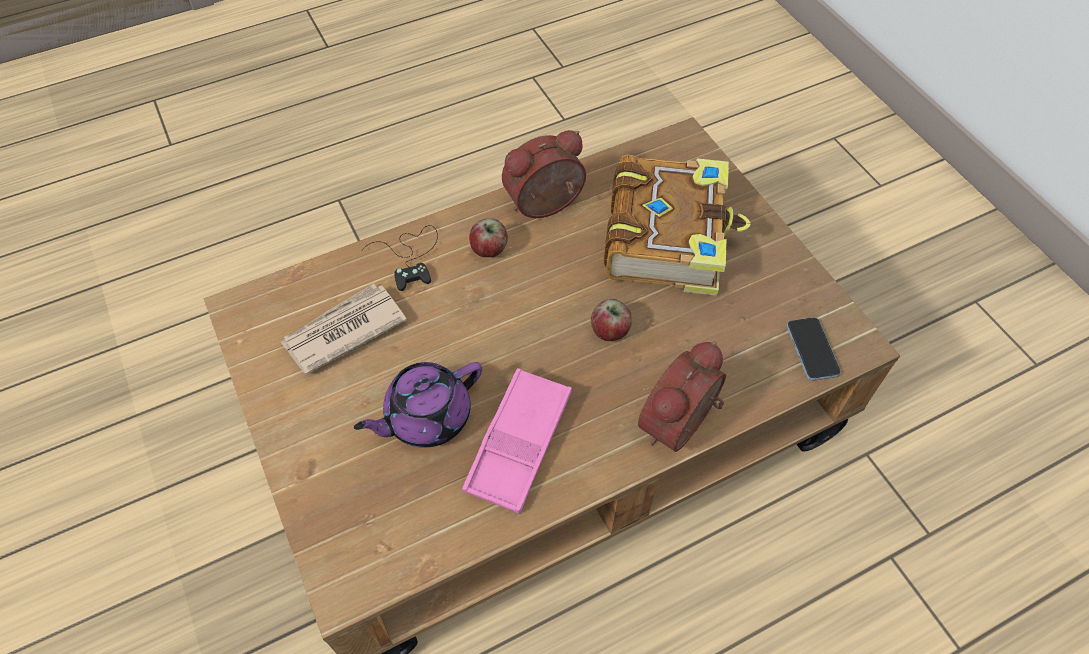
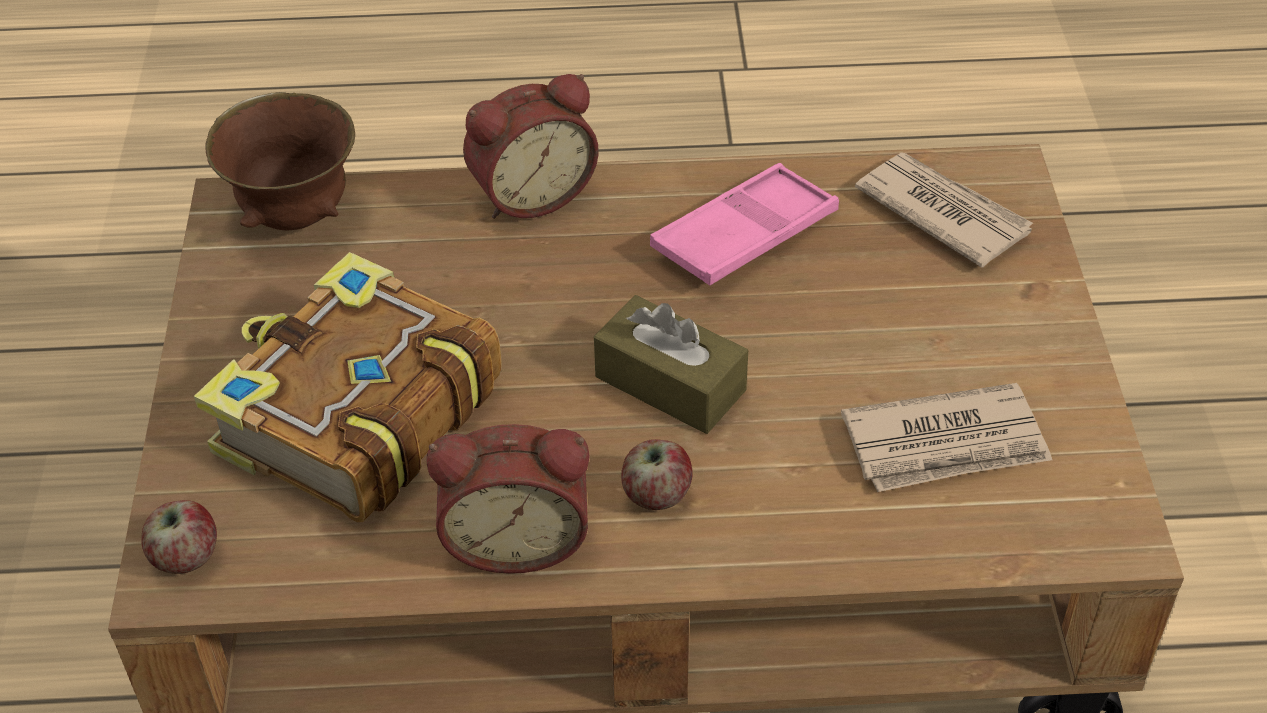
camera: 155 degrees left, 10 degrees down
(386, 521) = (942, 212): none -> newspaper
(411, 256) = (796, 528): black game controller -> none
(426, 416) = (854, 298): purple teapot -> none
(513, 314) = (670, 383): none -> brown tissue box
(610, 331) = (543, 318): apple -> apple (185, 557)
(812, 350) = (296, 215): phone -> brown bowl

